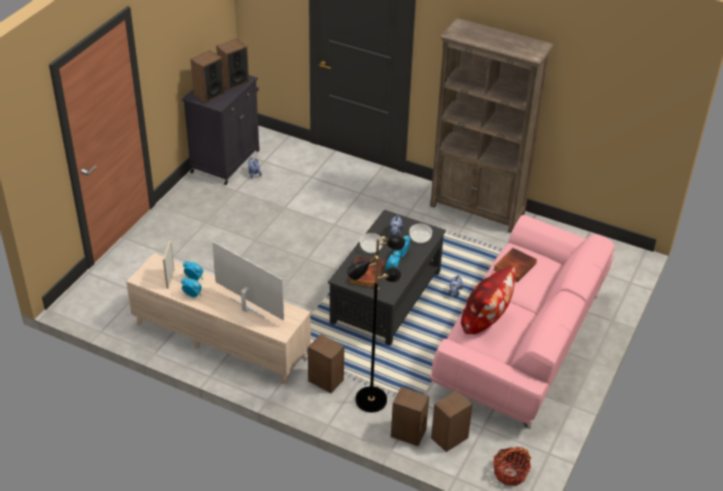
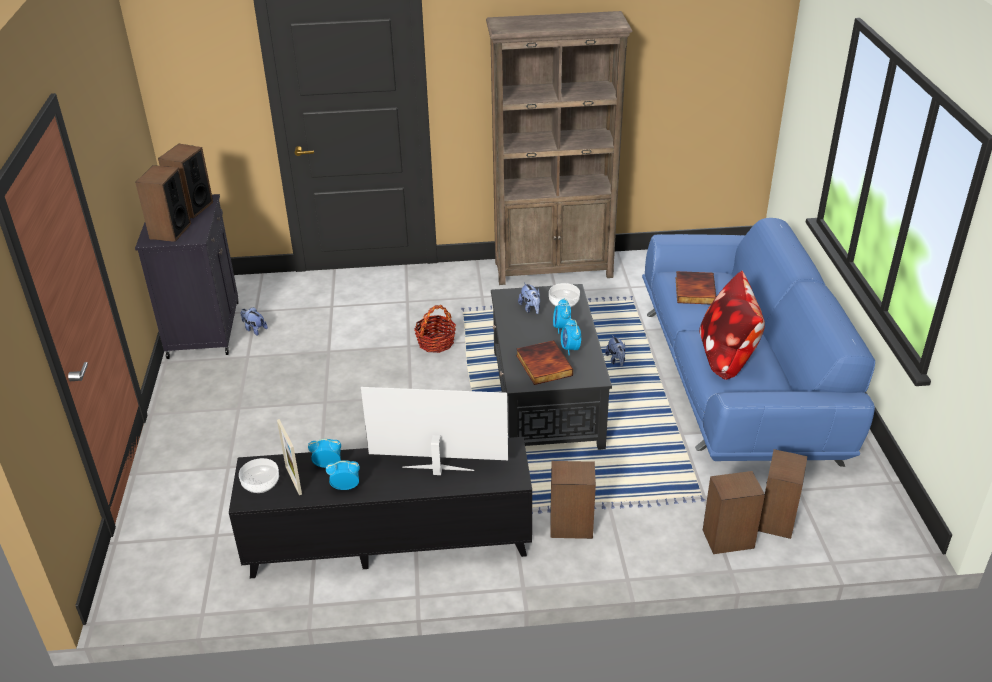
camera: 30 degrees left, 5 degrees down
(221, 340) = (389, 542): beige tv stand -> black tv stand
(371, 247) = (519, 335): bowl -> bowl (260, 483)
(371, 399) = (646, 521): black floor lamp -> none
(510, 473) = (879, 525): basket -> basket (436, 343)
(521, 343) = (739, 381): pink sofa -> blue sofa

